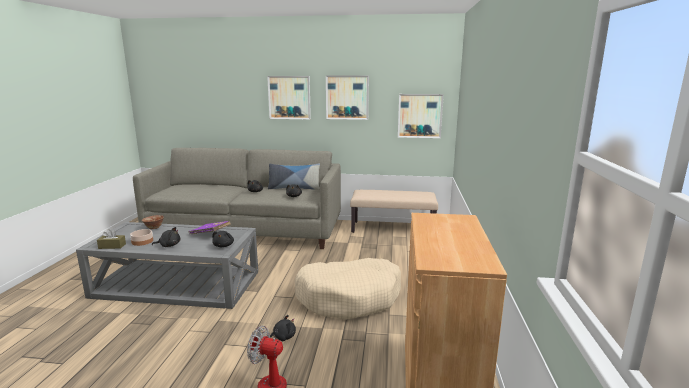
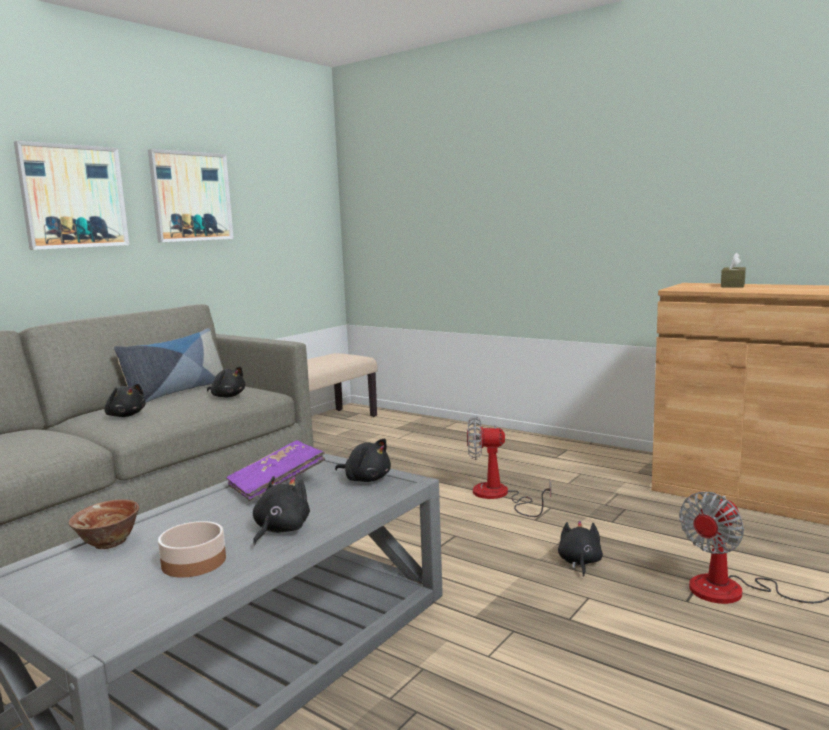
camera: 60 degrees left, 5 degrees down
(112, 246) = (164, 605): brown tissue box -> brown tissue box (732, 285)
(349, 297) = (499, 496): beige dog bed -> fan
(420, 116) = (300, 228): picture -> none

